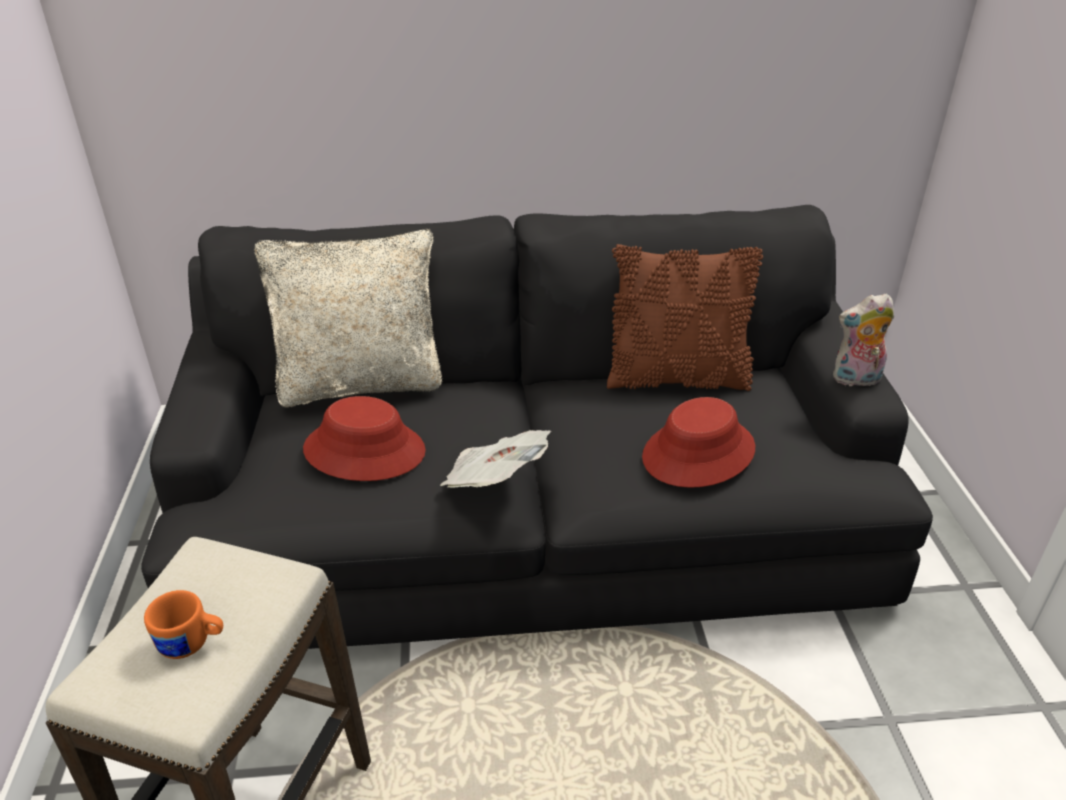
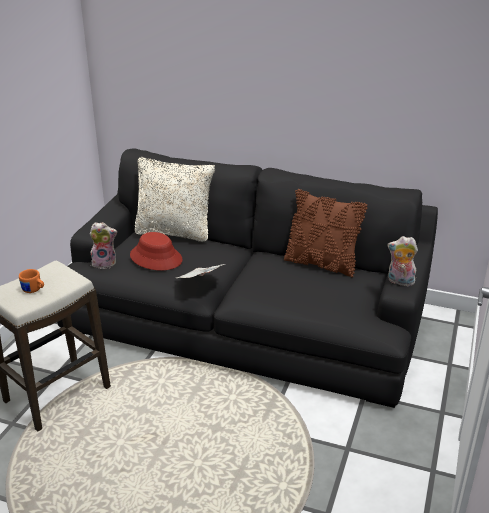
camera: 25 degrees right, 5 degrees down
(257, 493) = (105, 263): none -> plush toy
(698, 453) = (300, 295): red hat -> none

